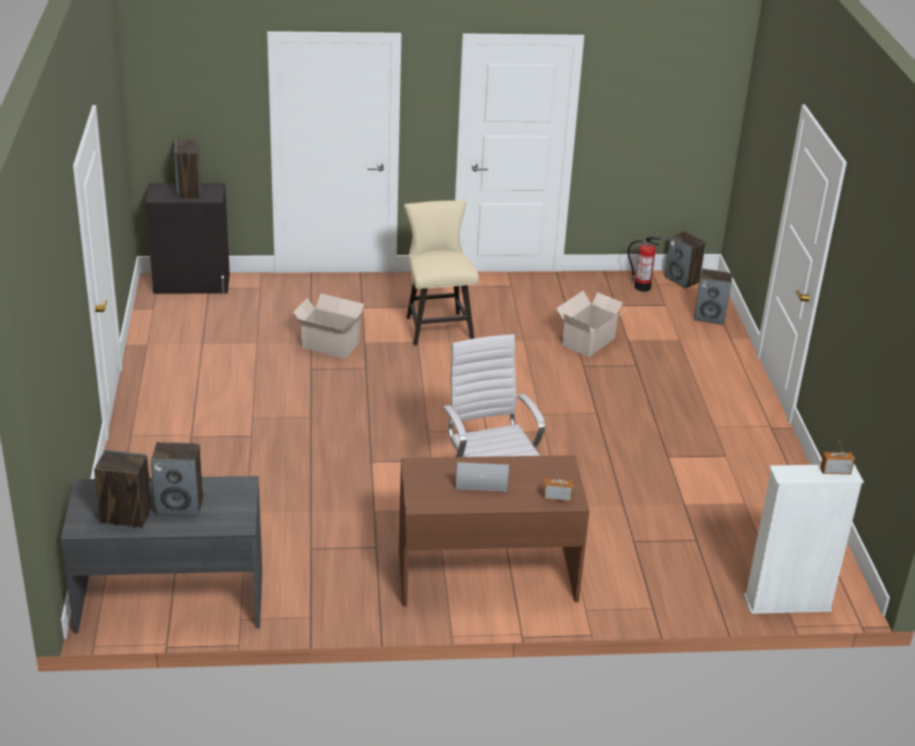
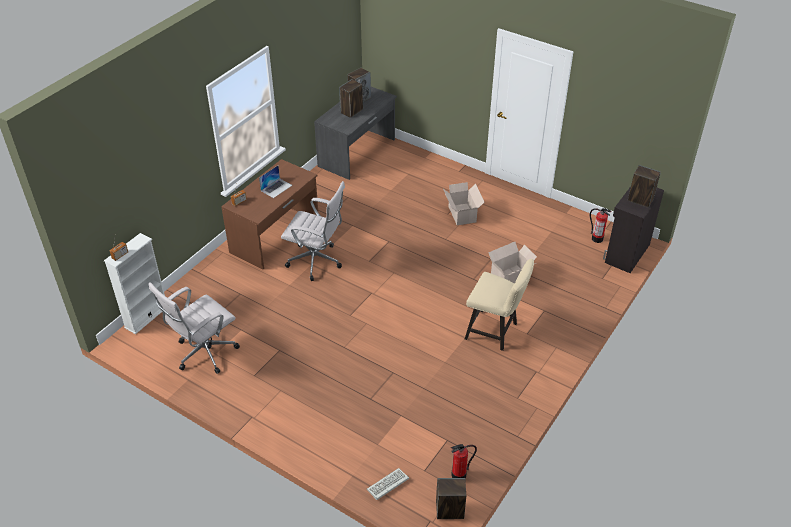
camera: 130 degrees right, 10 degrees up
(182, 309) = (597, 238): none -> fire extinguisher
(589, 341) = (416, 394): cardboard box -> cardboard box (462, 215)
(710, 317) = (387, 486): speaker -> keyboard
(758, 512) = (203, 354): none -> white office chair

